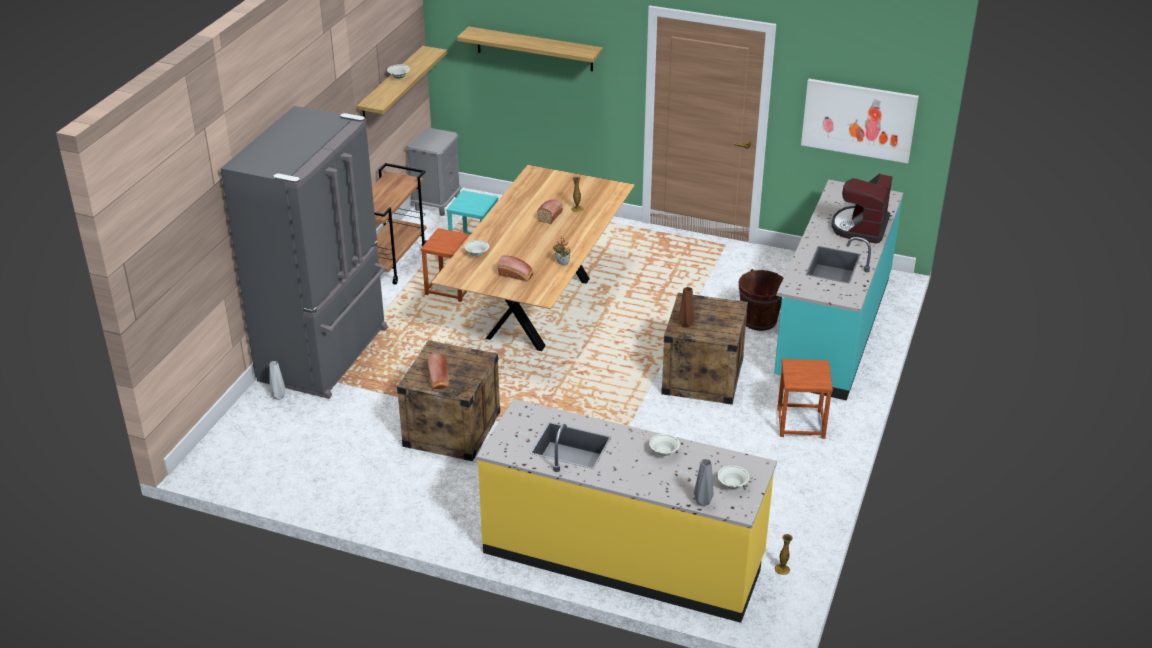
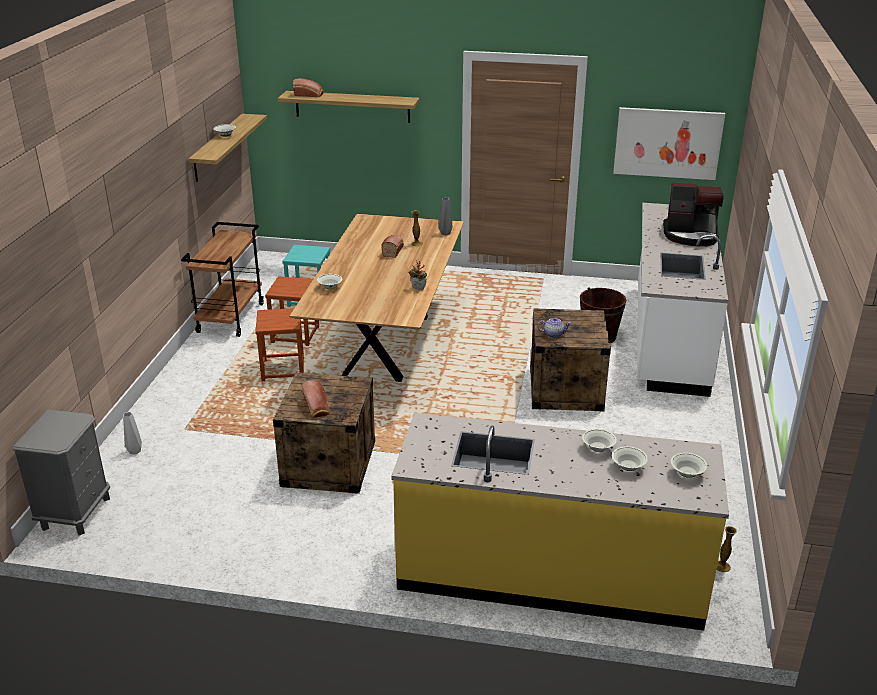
camera: 10 degrees left, 5 degrees down
(326, 354) = (180, 406): grey fridge -> none
(437, 203) = (264, 266): grey nightstand -> grey nightstand (75, 513)
(516, 275) = (376, 302): bread -> bread (309, 95)
(683, 473) = (628, 467): none -> white bowl
(686, 324) = (553, 334): brown vase -> teapot
(703, 503) = (665, 496): grey vase -> grey vase (446, 234)
(800, 423) = (676, 421): brown stool -> brown stool (282, 369)
(832, 328) = (668, 337): turquoise counter -> white counter
(860, 227) = (691, 235): coffee machine -> coffee machine turned 90 degrees counterclockwise

